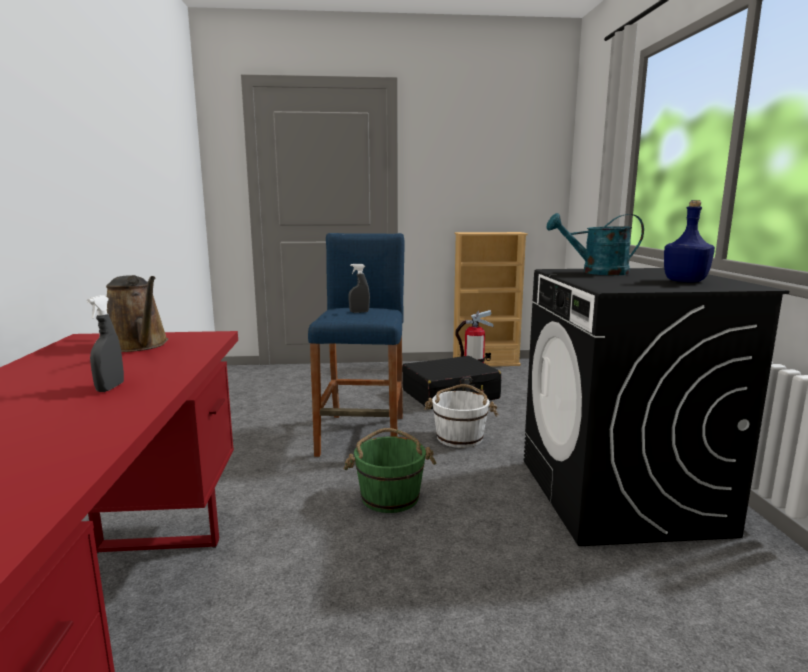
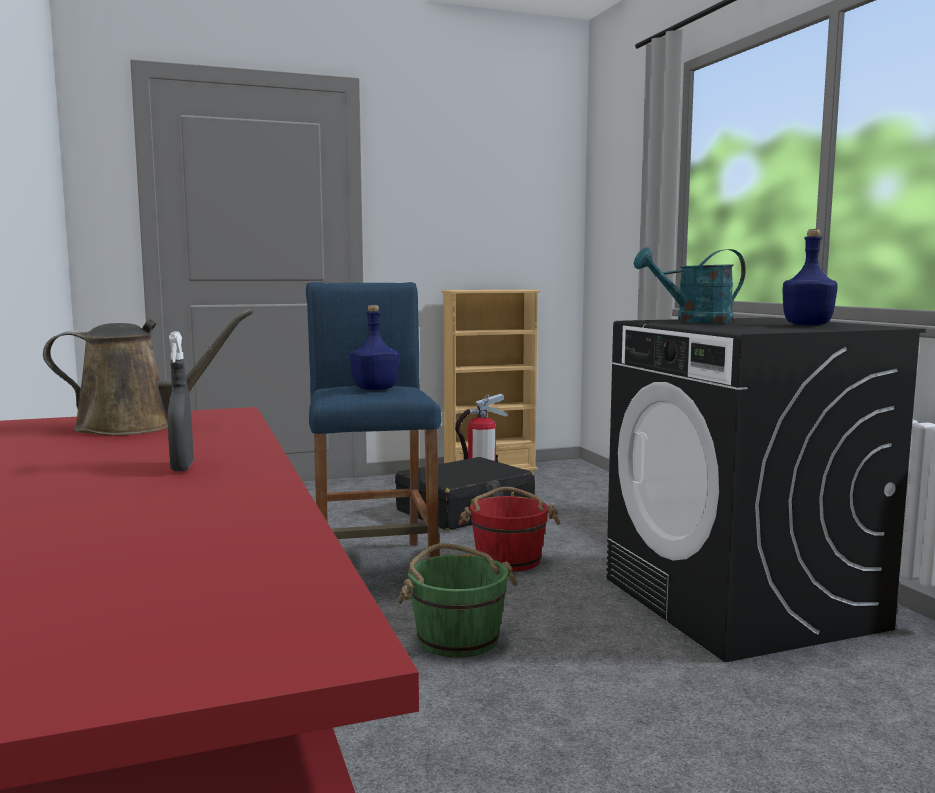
camera: 15 degrees left, 5 degrees down
(138, 345) = (136, 426): brown watering can -> brown watering can turned 45 degrees counterclockwise
(359, 312) = (374, 389): grey spray bottle -> blue bottle
(460, 437) = (508, 560): white bucket -> red bucket

